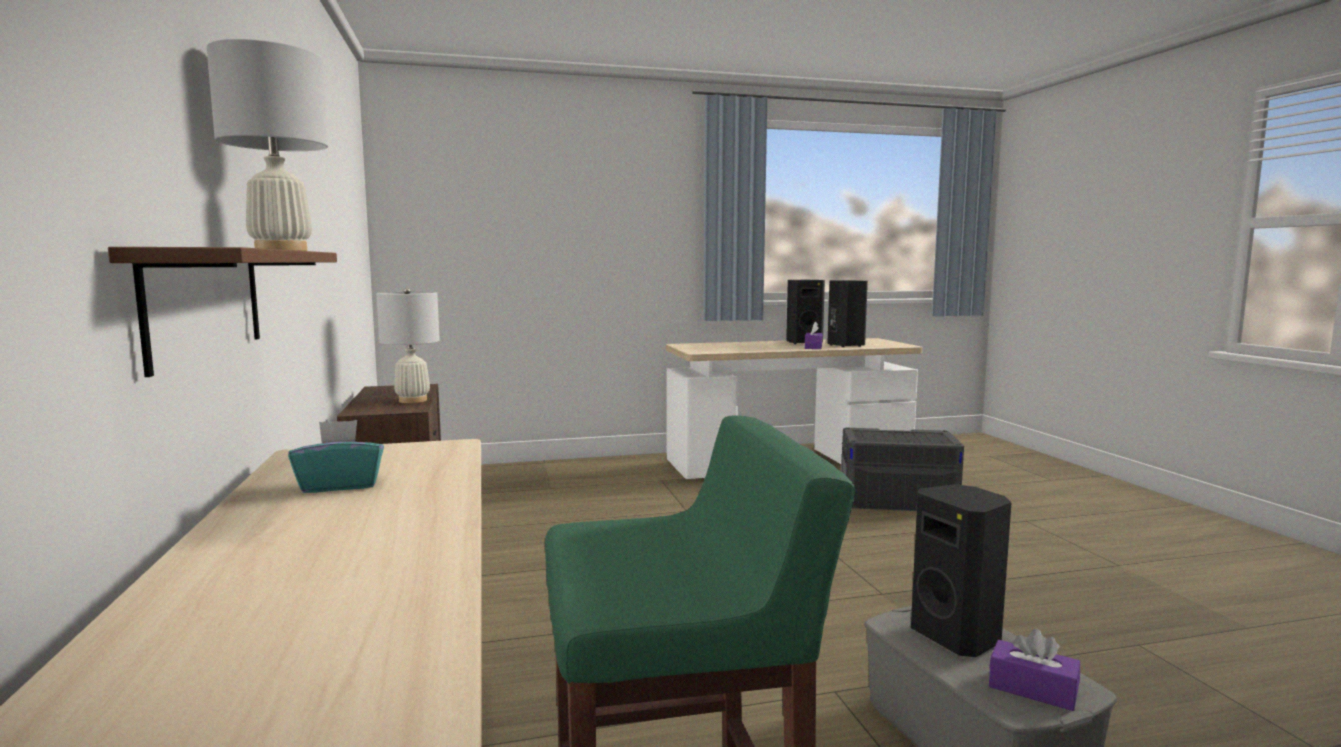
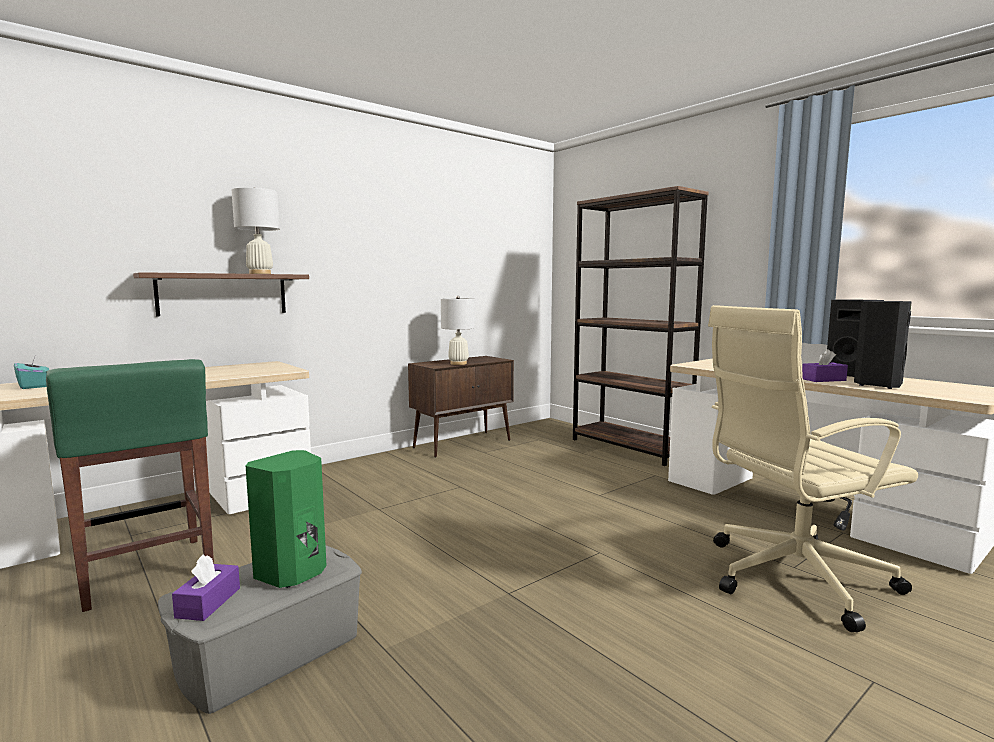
camera: 65 degrees right, 0 degrees up
(341, 485) = (217, 371): turquoise tissue box -> turquoise tissue box (34, 386)
(568, 468) = (630, 447): none -> brown bookcase
(897, 499) = (791, 578): grey storage box -> beige office chair
(958, 636) = (293, 573): black speaker -> green speaker

